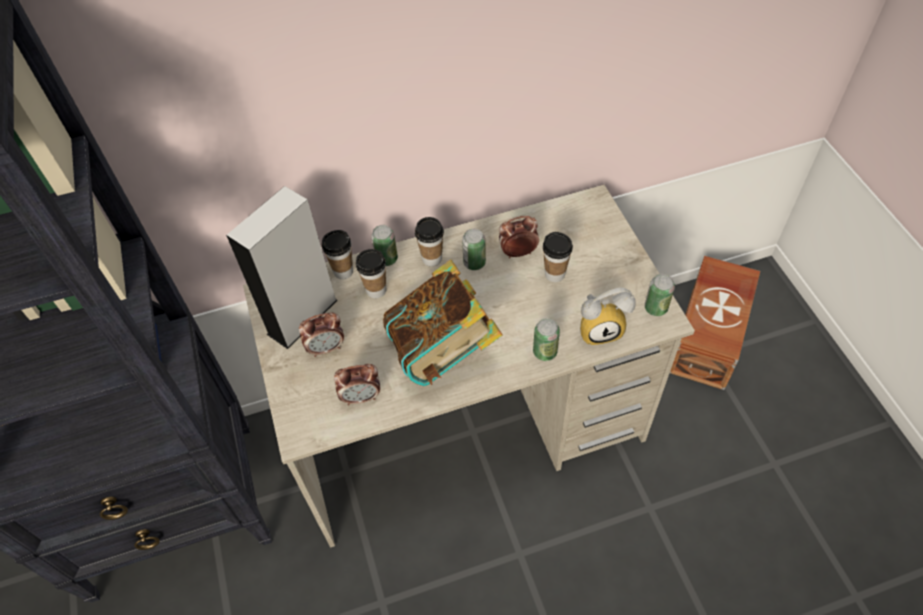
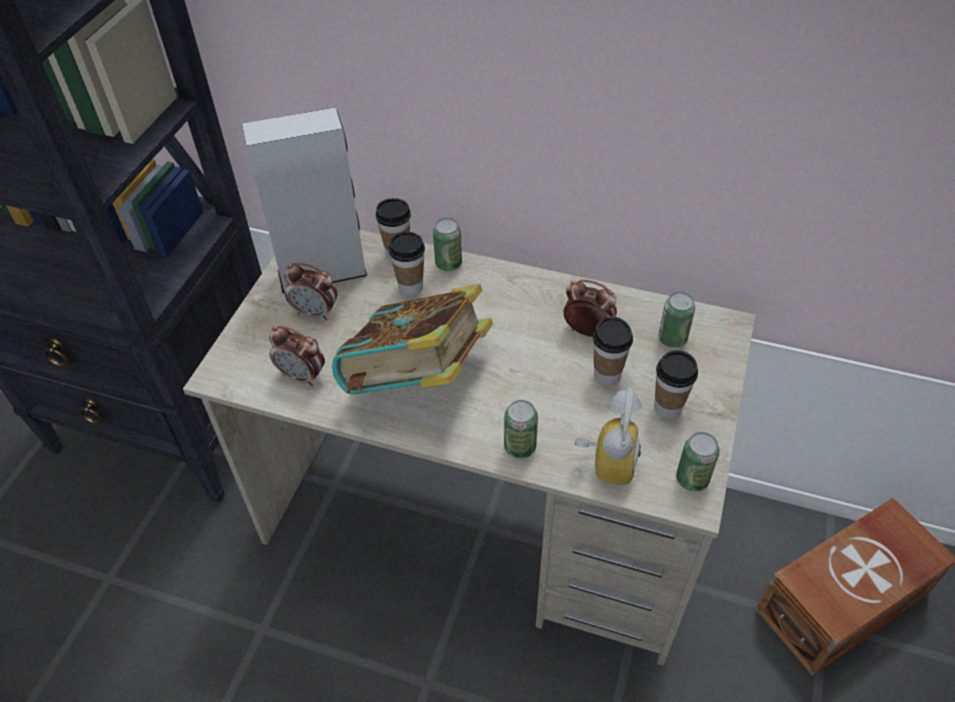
camera: 35 degrees right, 5 degrees down
(432, 259) = (492, 287): cup -> cup (667, 408)
(474, 263) = (531, 315): can -> can (672, 338)
(600, 329) = (604, 461): alarm clock -> alarm clock turned 105 degrees counterclockwise

